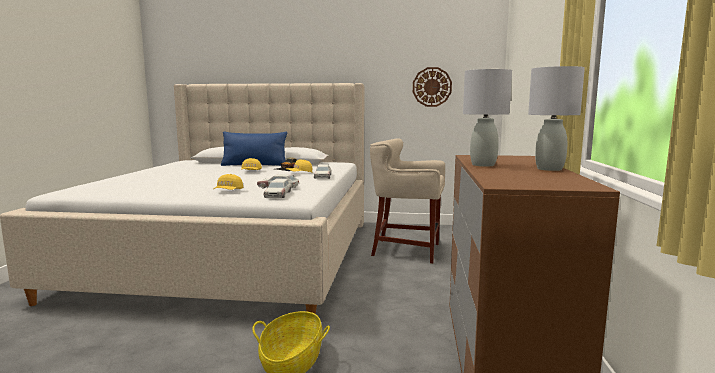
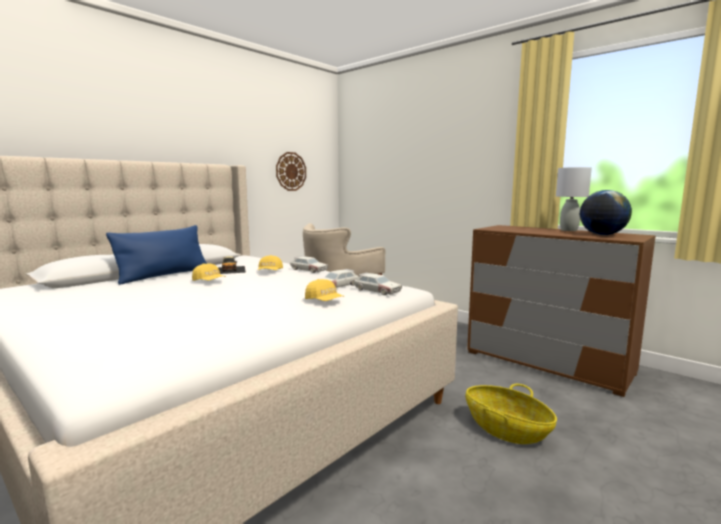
camera: 55 degrees left, 0 degrees up
(482, 165) = (539, 232): grey table lamp -> none
(527, 177) = (602, 235): none -> globe

